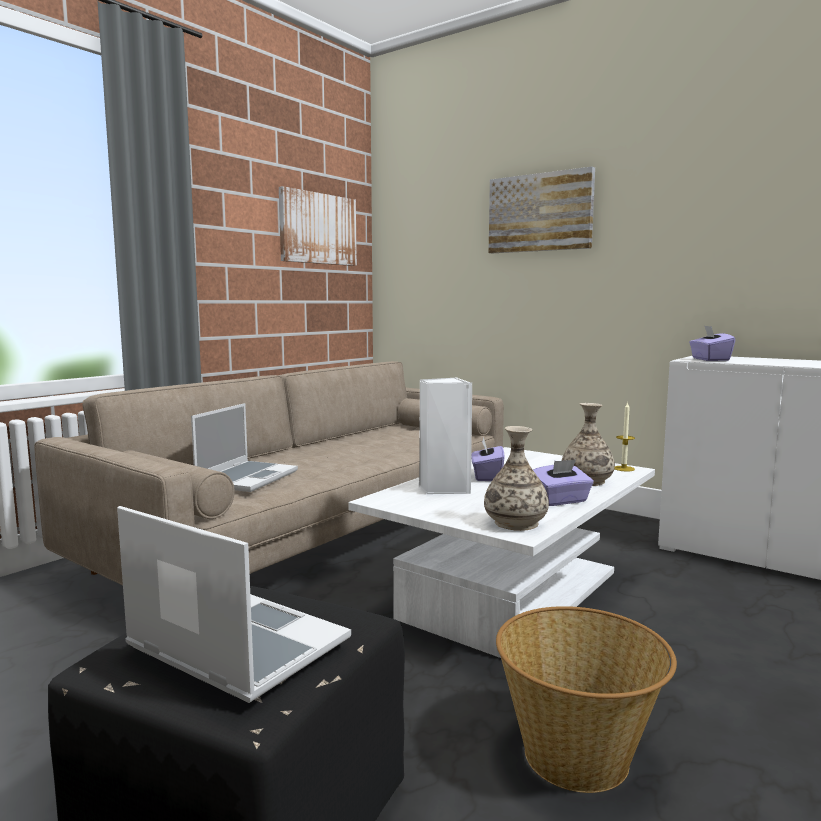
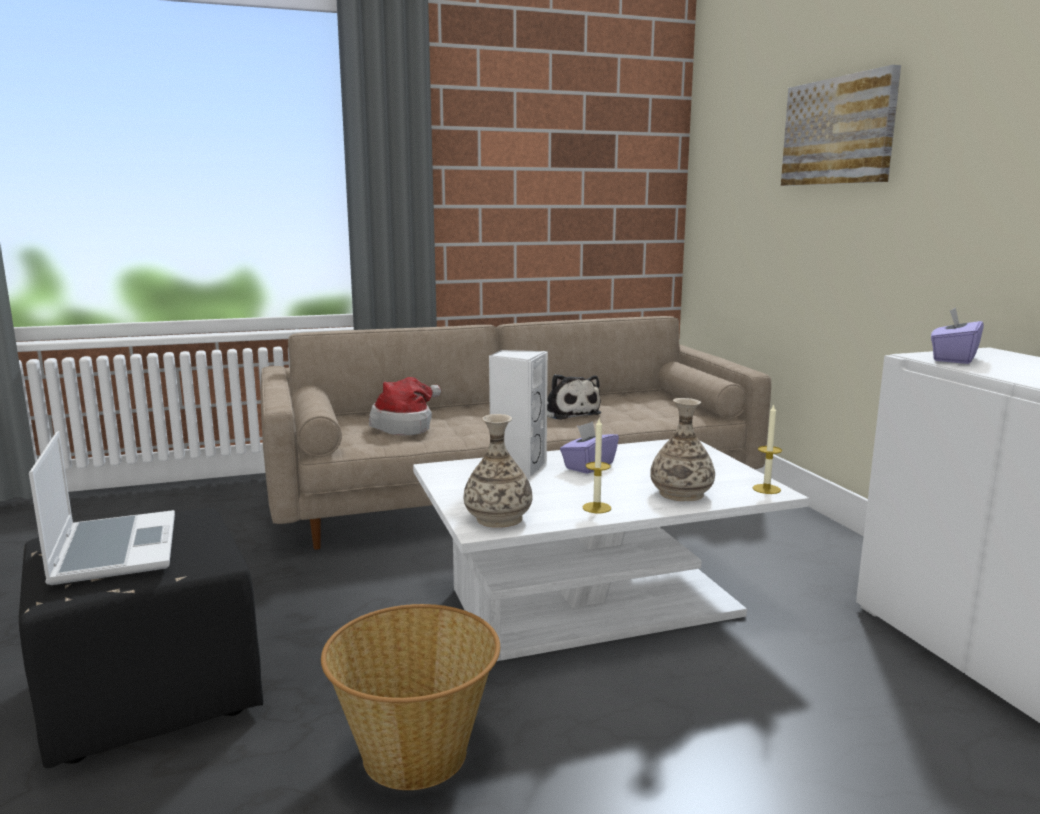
camera: 35 degrees right, 5 degrees up
(247, 478) = (406, 425): laptop -> hat
(318, 229) = (602, 159): picture -> none
(365, 448) = (569, 413): none -> plush toy
(560, 501) = (596, 508): purple tissue box -> candle

